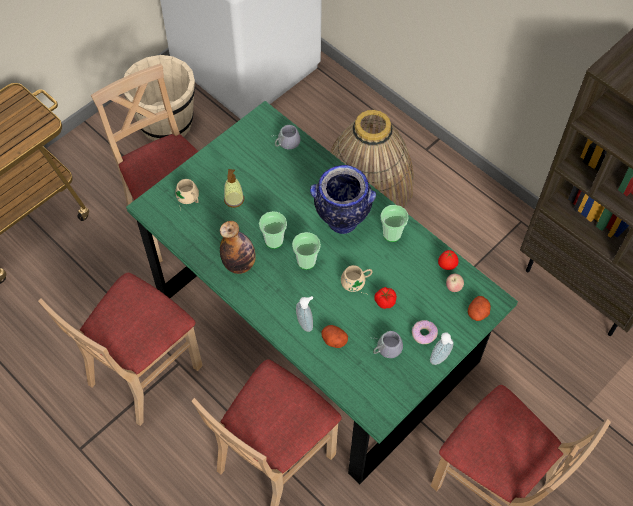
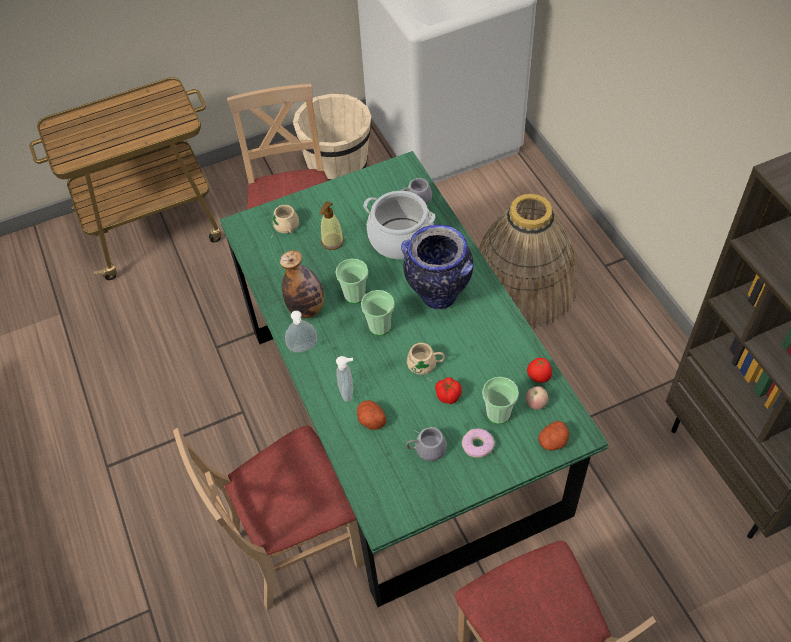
camera: 25 degrees right, 5 degrees down
(143, 372) = (203, 409): beige chair -> none
(290, 182) = (400, 239): none -> cooking pot
(392, 234) = (489, 324): cup -> cup (498, 414)
(440, 359) = (484, 480): soap dispenser -> soap dispenser (303, 349)

